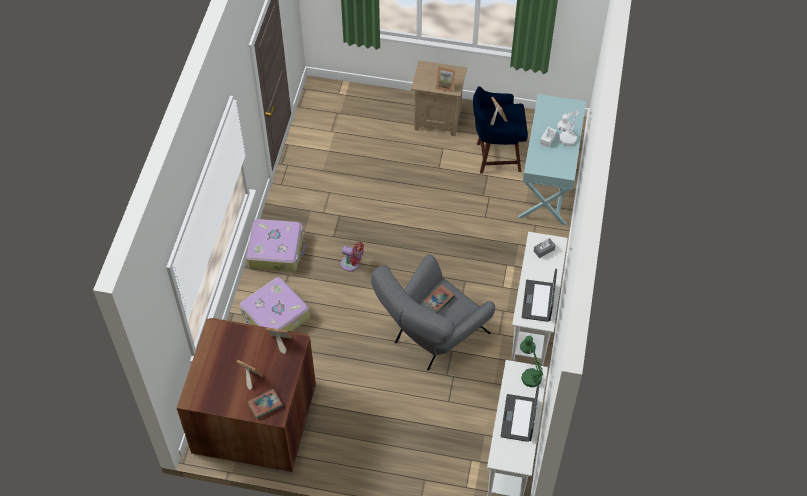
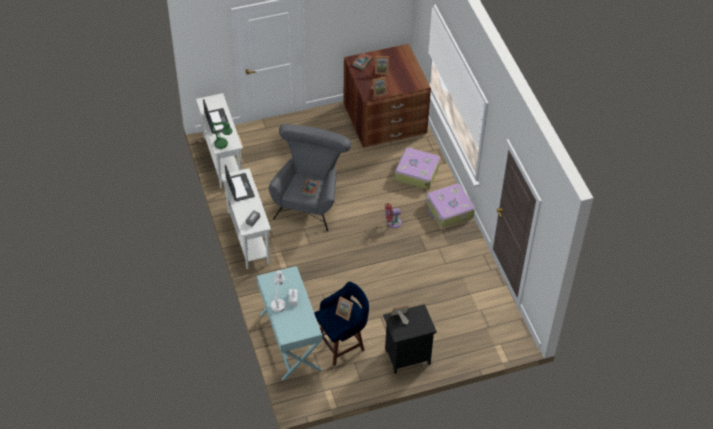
camera: 150 degrees right, 5 degrees down
(438, 121) = (406, 356): beige nightstand -> black nightstand

